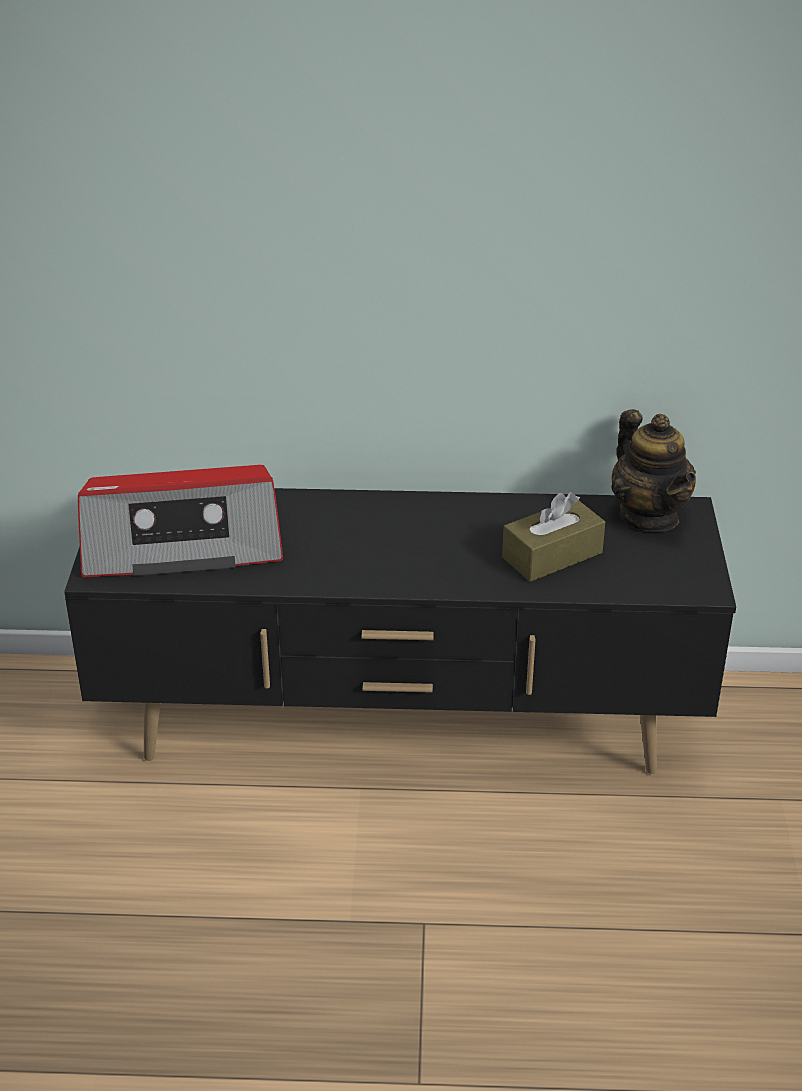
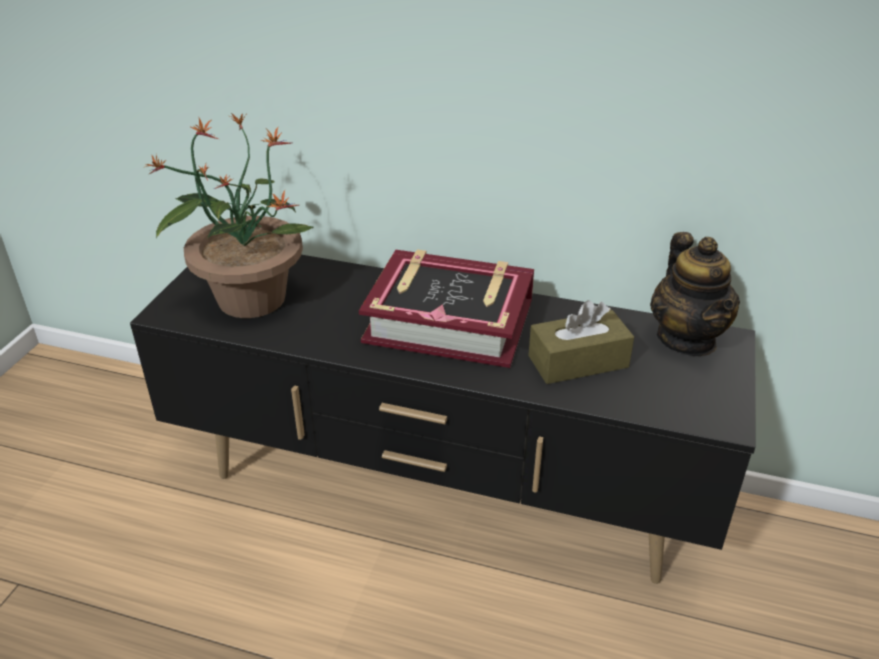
camera: 15 degrees right, 0 degrees up
(182, 544) = (250, 298): radio -> potted plant
(408, 534) = (449, 320): none -> book

